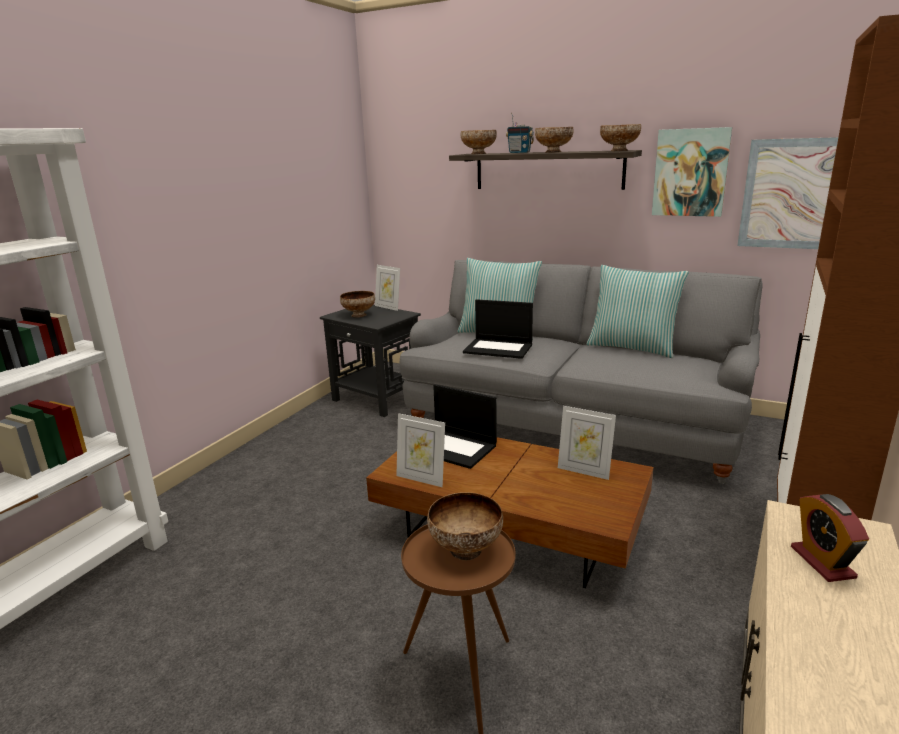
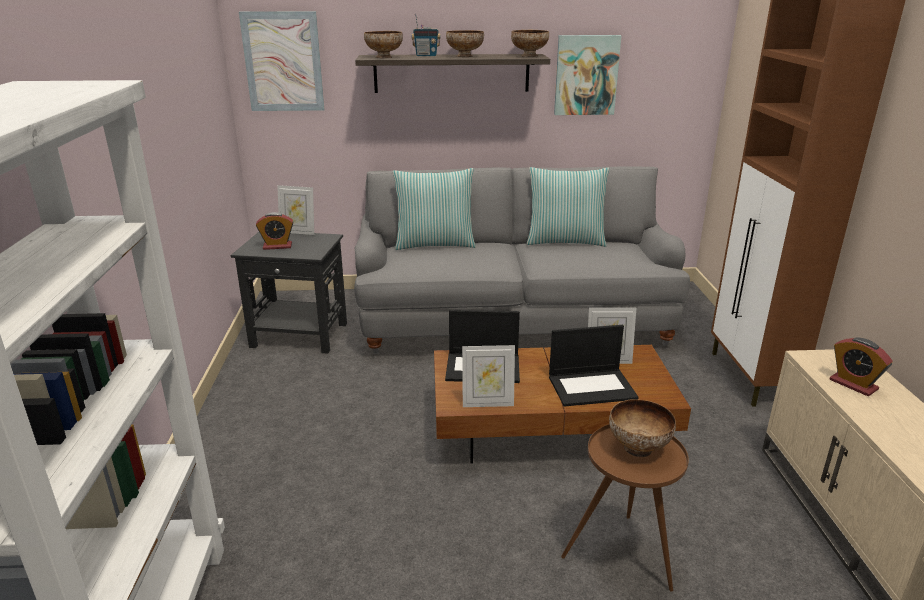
camera: 30 degrees left, 5 degrees up
(359, 315) = (277, 246): bowl -> alarm clock
(499, 348) = (458, 261): laptop -> laptop (592, 387)
(789, 194) = (665, 93): picture -> picture (283, 62)

